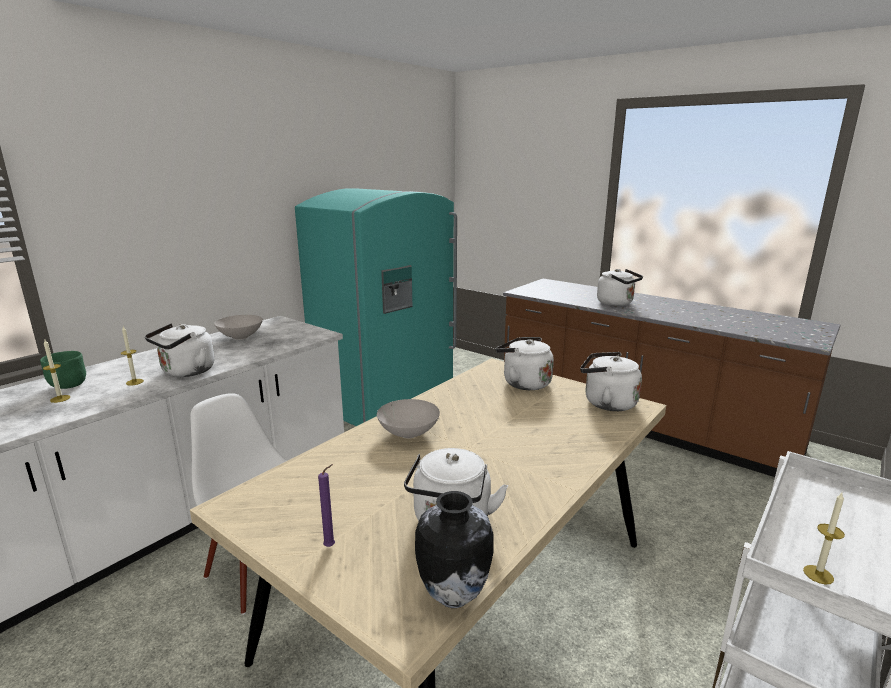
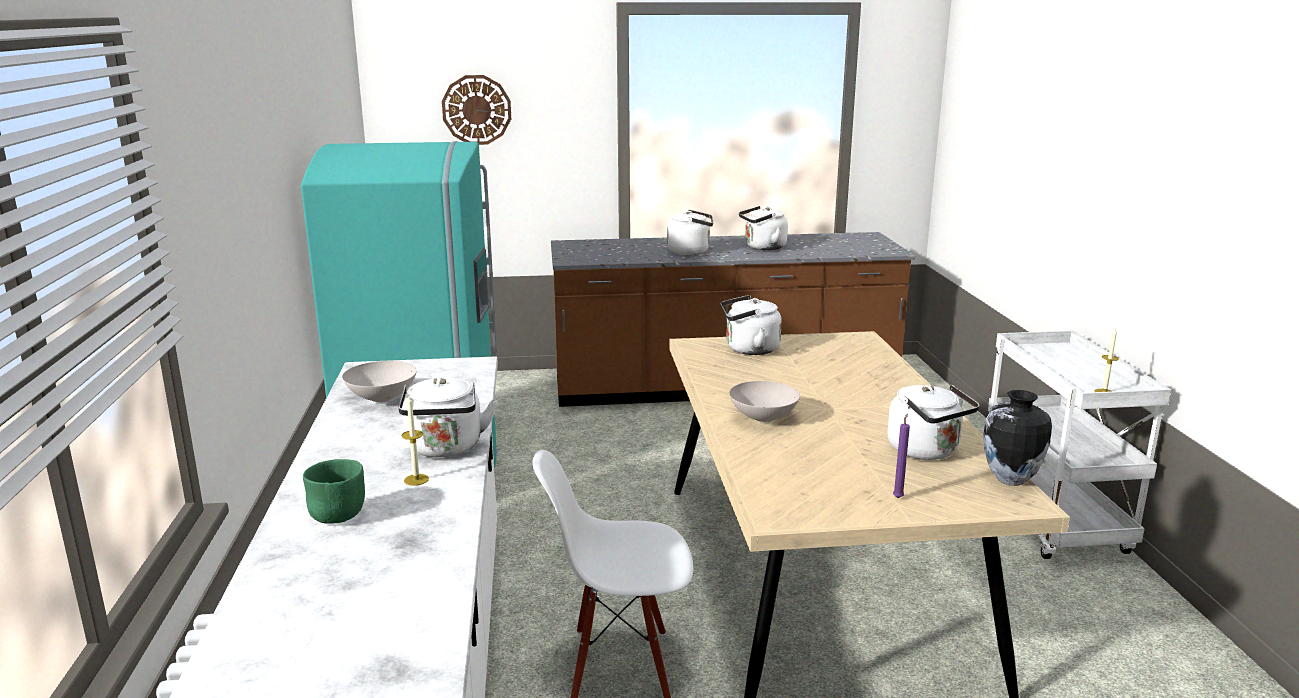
camera: 45 degrees left, 0 degrees up
(60, 399) = (381, 528): candle -> none
(515, 181) = (476, 110): none -> wall clock
(606, 403) = (838, 343): white kettle -> white kettle (763, 247)

